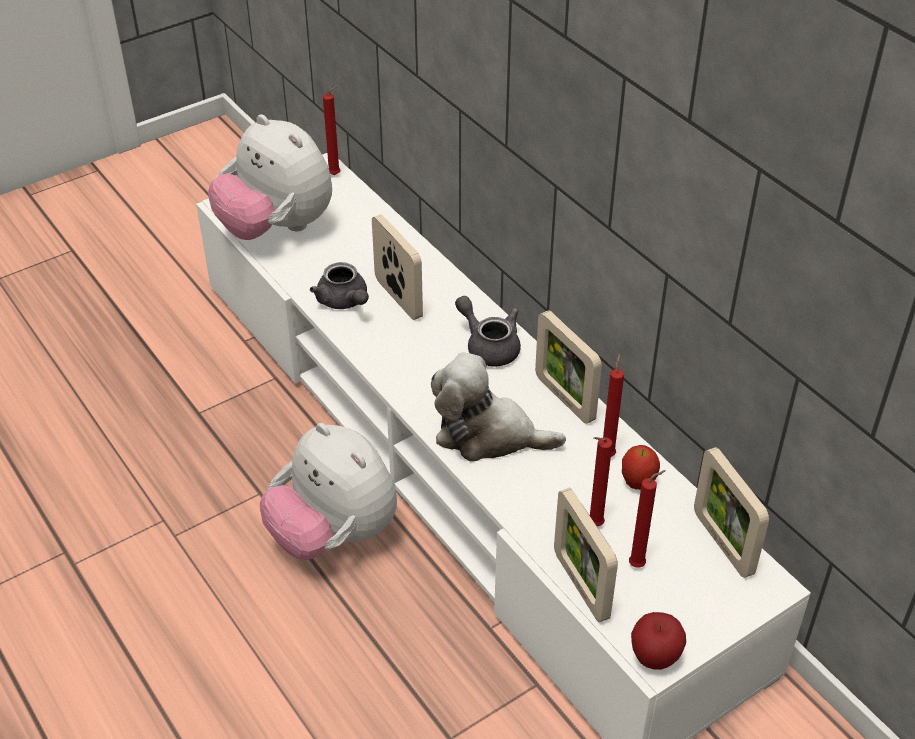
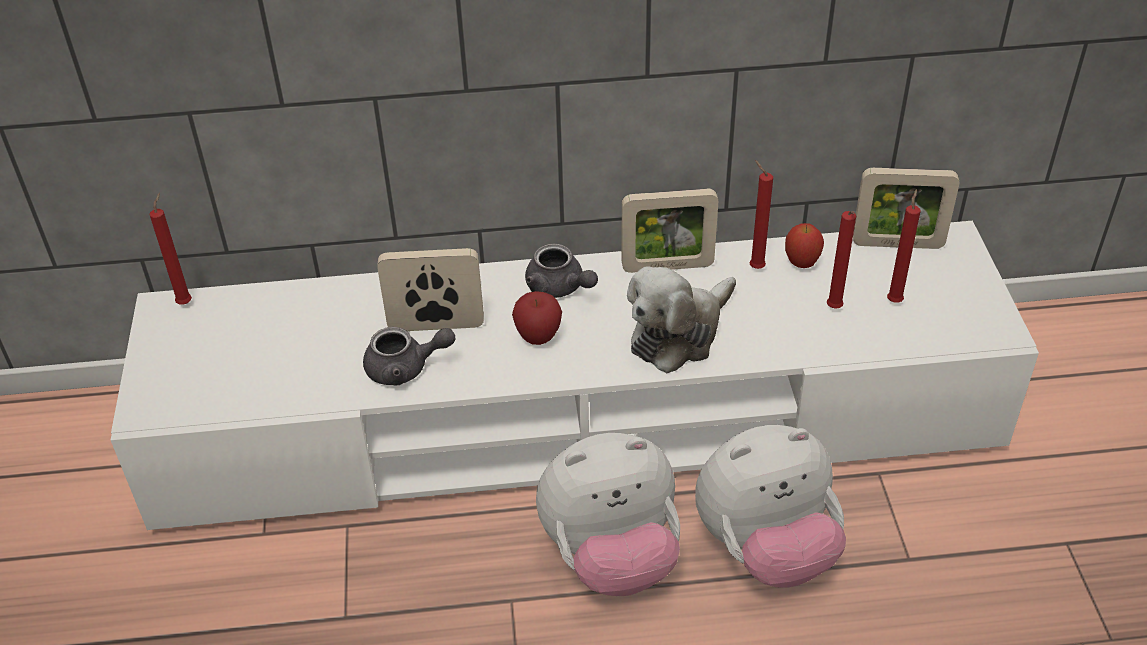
camera: 60 degrees left, 0 degrees up
(276, 228) = (230, 382): plush toy -> plush toy (766, 548)
(489, 346) = (559, 288): grey teapot -> grey teapot turned 120 degrees counterclockwise
(580, 586) = (900, 345): picture frame -> none
(654, 658) = (1000, 332): apple -> apple (538, 337)

